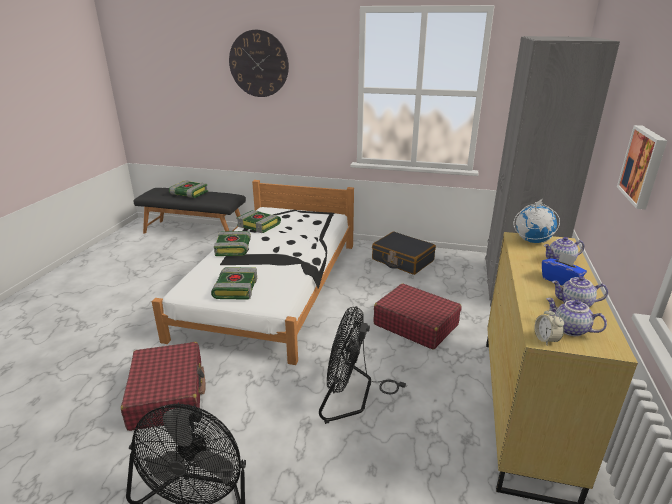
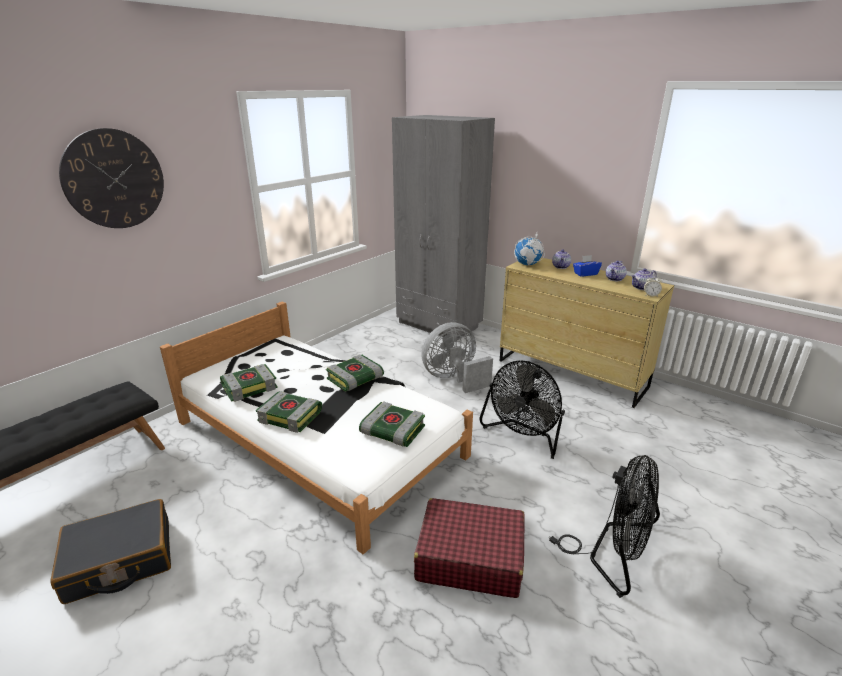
camera: 65 degrees left, 0 degrees up
(188, 193) = (44, 423): book -> book (355, 379)
(402, 260) = (349, 352): black suitcase -> black suitcase (120, 560)
(415, 324) = (454, 379): red suitcase -> grey fan
(644, 166) = (572, 193): picture -> none

